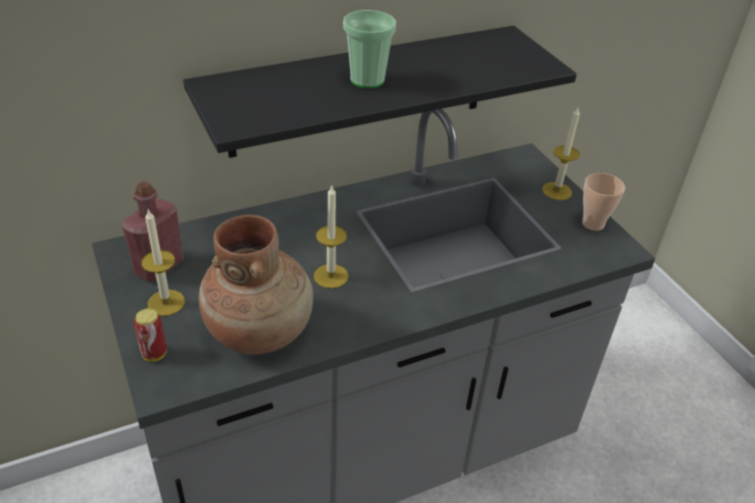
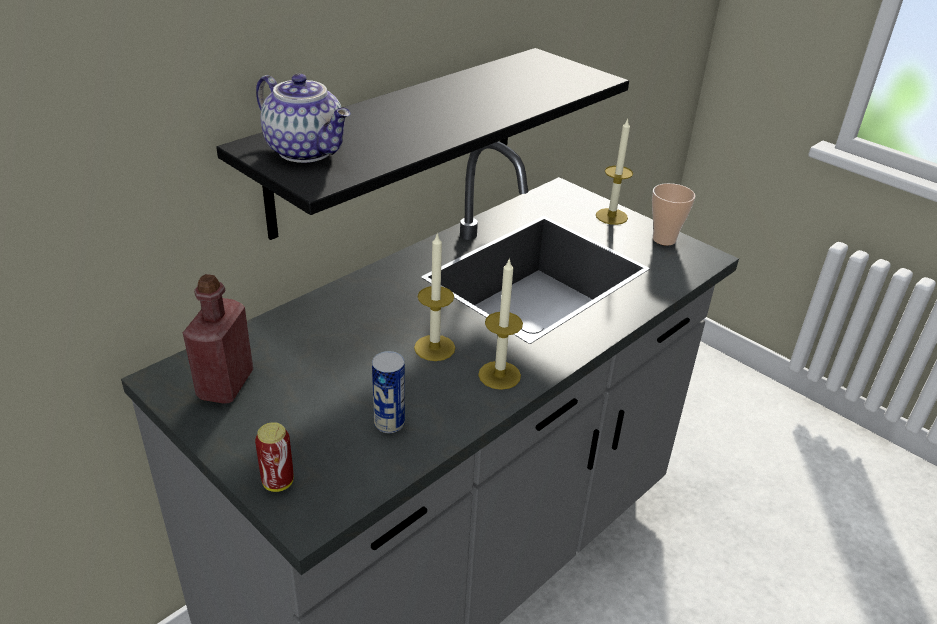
camera: 20 degrees left, 5 degrees down
(166, 302) = (258, 422): candle -> candle (499, 375)
(247, 96) = (307, 151): none -> teapot
(260, 330) = (389, 423): brown vase -> can
(367, 80) = (429, 116): cup -> none

